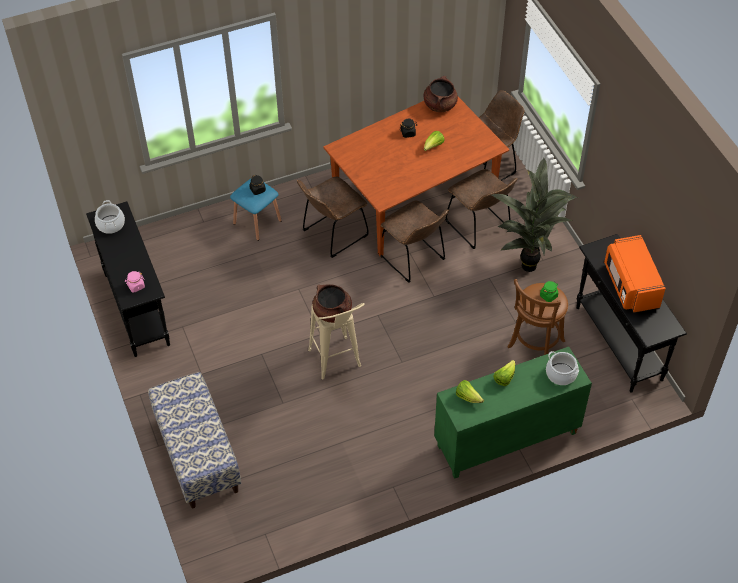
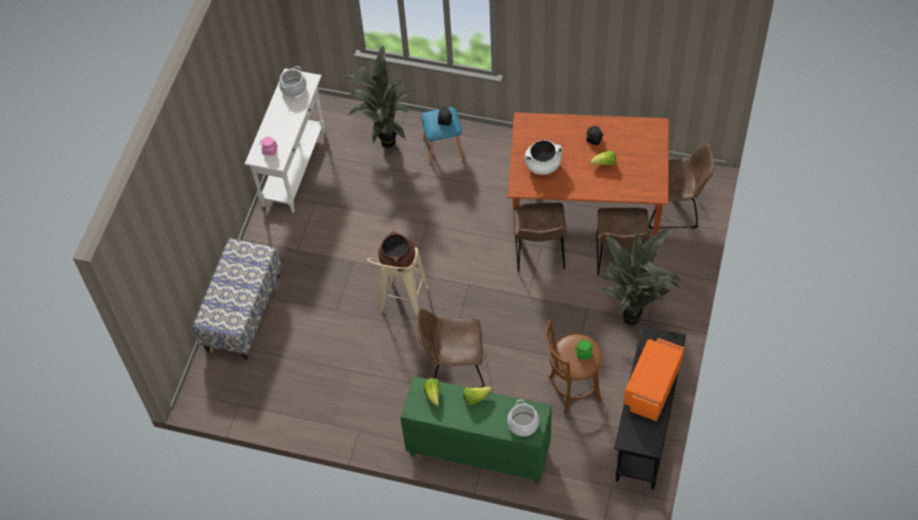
camera: 40 degrees right, 5 degrees up
(137, 309) = (294, 168): black console table -> white console table
(201, 245) = (384, 143): none -> potted plant
(332, 234) = (493, 194): brown chair -> brown chair (453, 368)
(385, 173) = (543, 165): none -> white cooking pot
(440, 105) = (645, 129): brown cooking pot -> none

